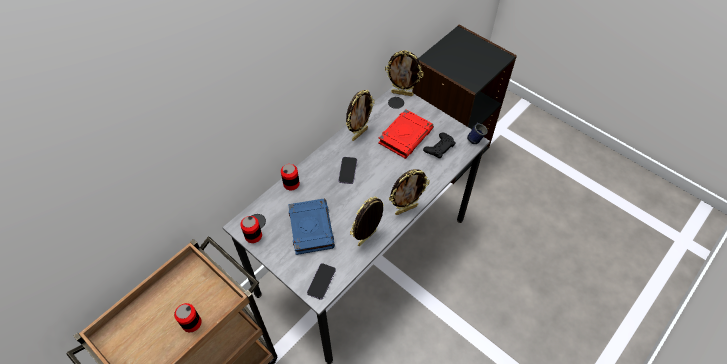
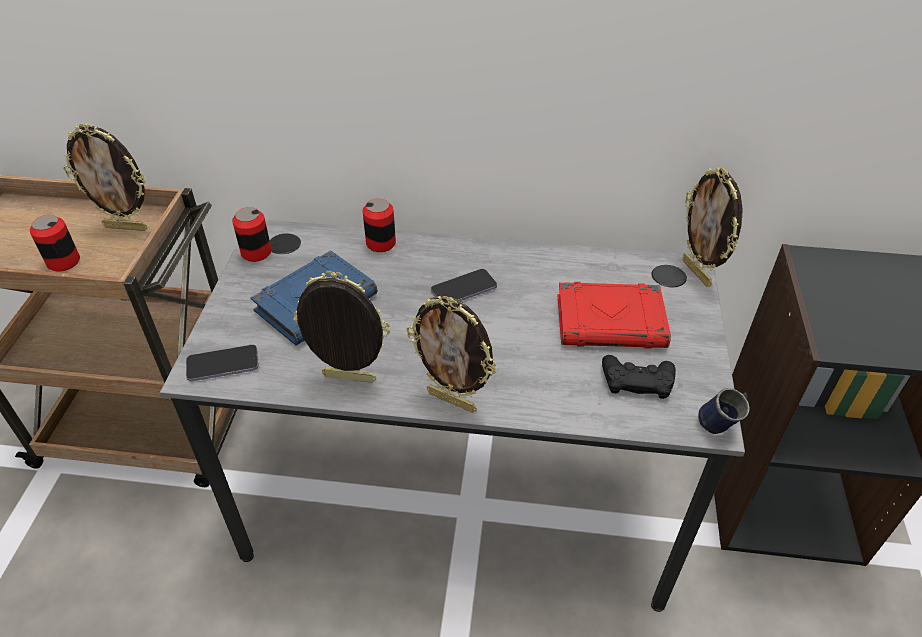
camera: 55 degrees right, 10 degrees down
(359, 134) = (552, 265): picture frame -> picture frame (126, 227)

